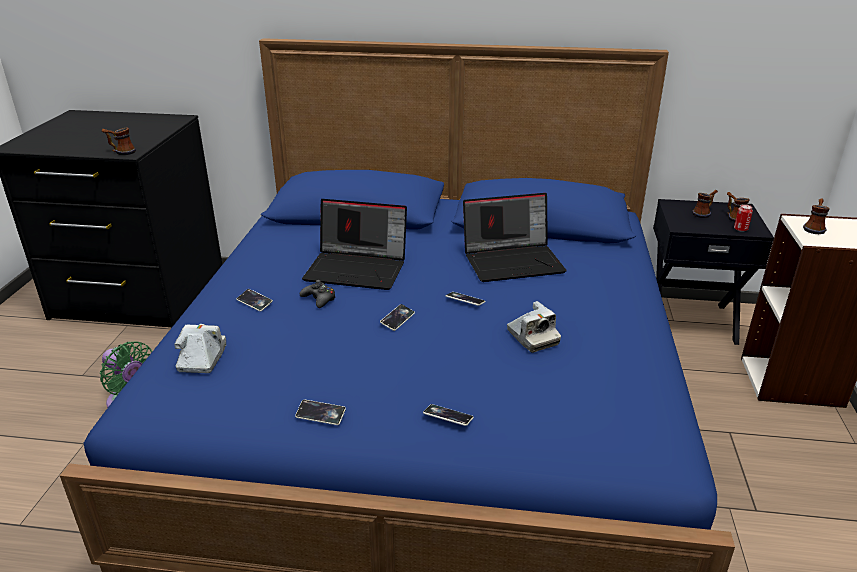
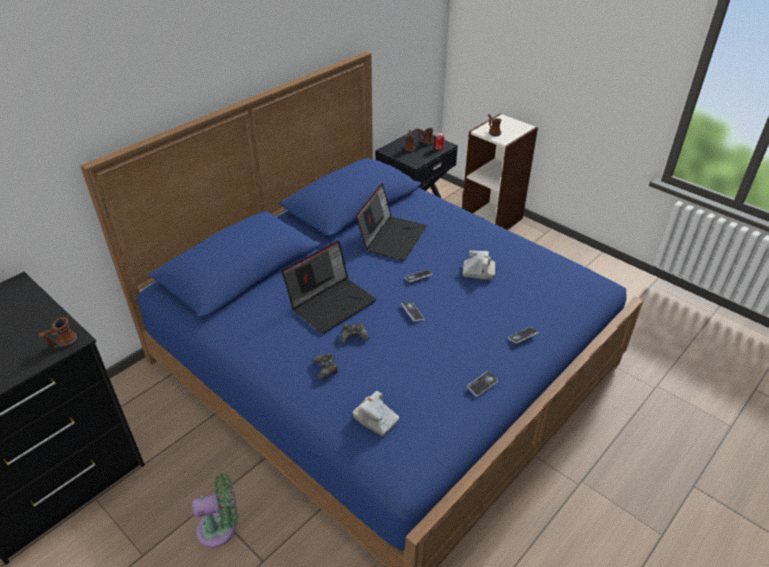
camera: 55 degrees left, 10 degrees up
(254, 302) = (326, 368): phone -> black game controller

